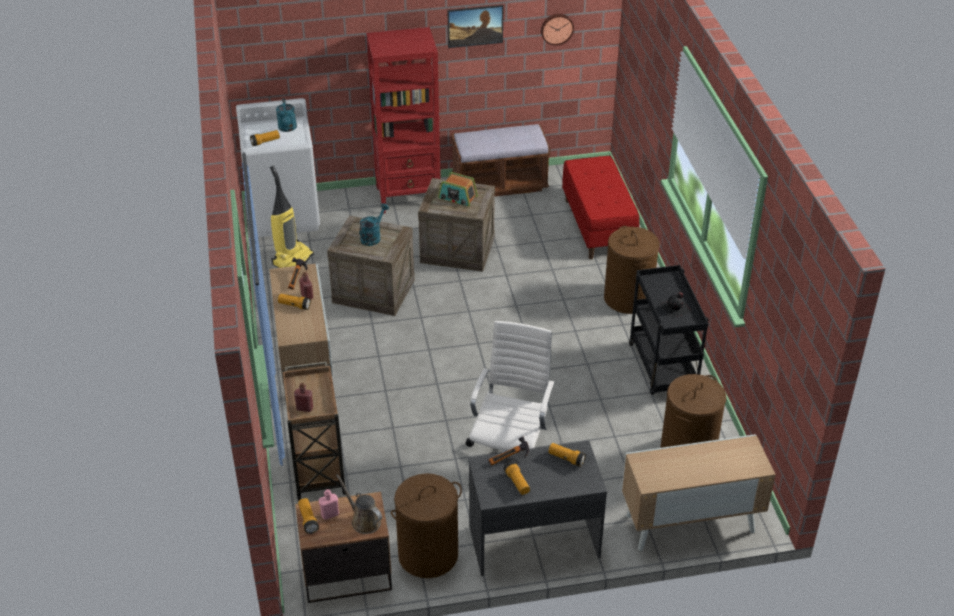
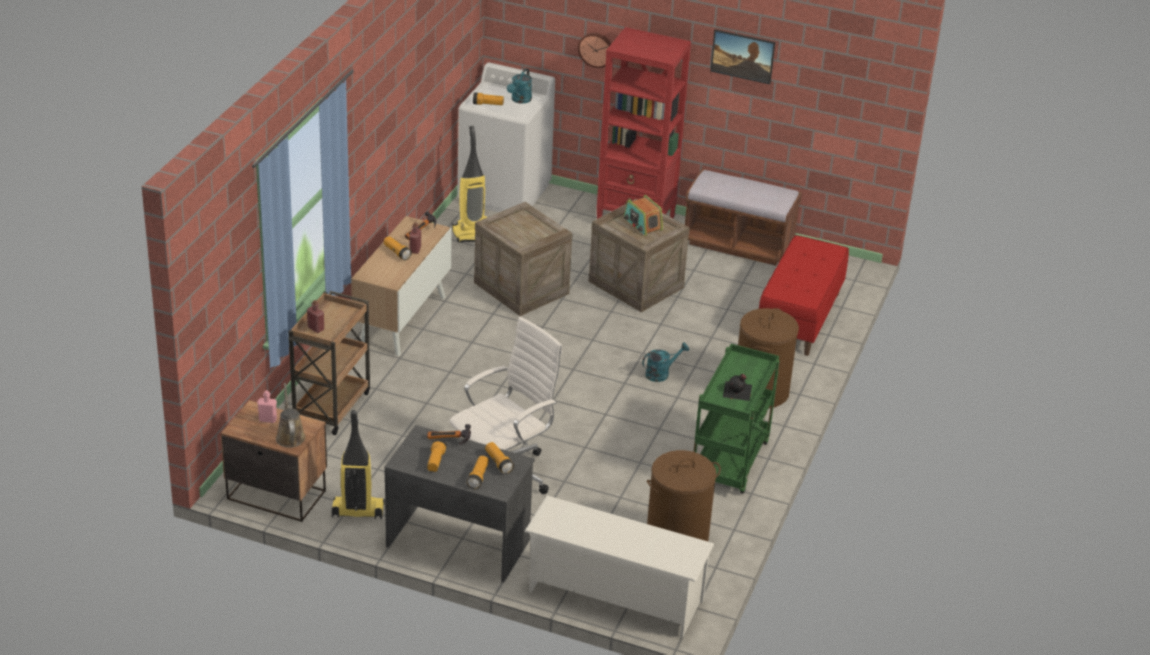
camera: 30 degrees right, 5 degrees down
(308, 520) = (247, 415): flashlight -> flashlight (478, 477)
(372, 237) = (528, 227): turquoise watering can -> turquoise watering can (661, 373)
(428, 555) = (357, 511): brown laundry basket -> vacuum cleaner
(556, 28) = (832, 87): wall clock -> wall clock (596, 49)
(663, 368) = (730, 464): black cart -> green cart
(689, 524) = (614, 596): cabinet -> white shoe rack

